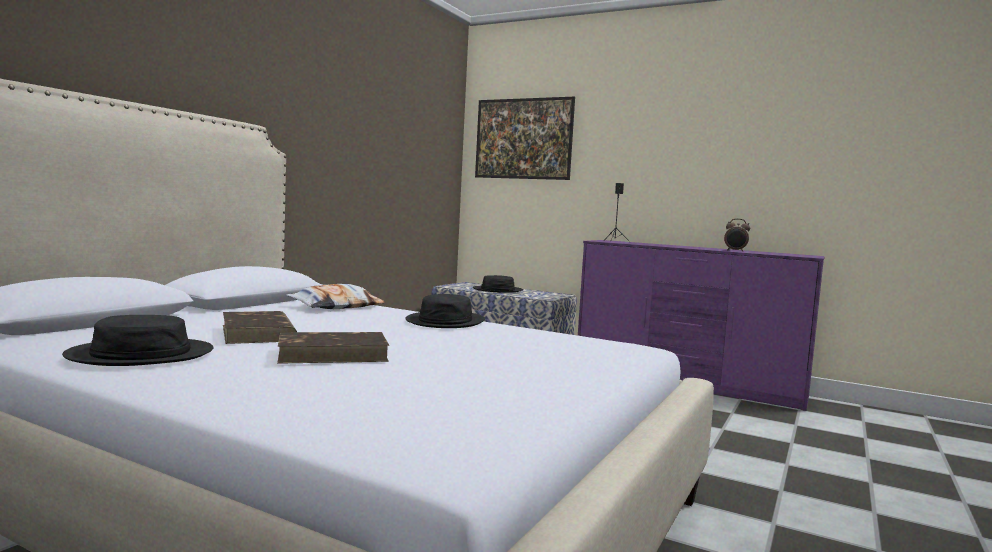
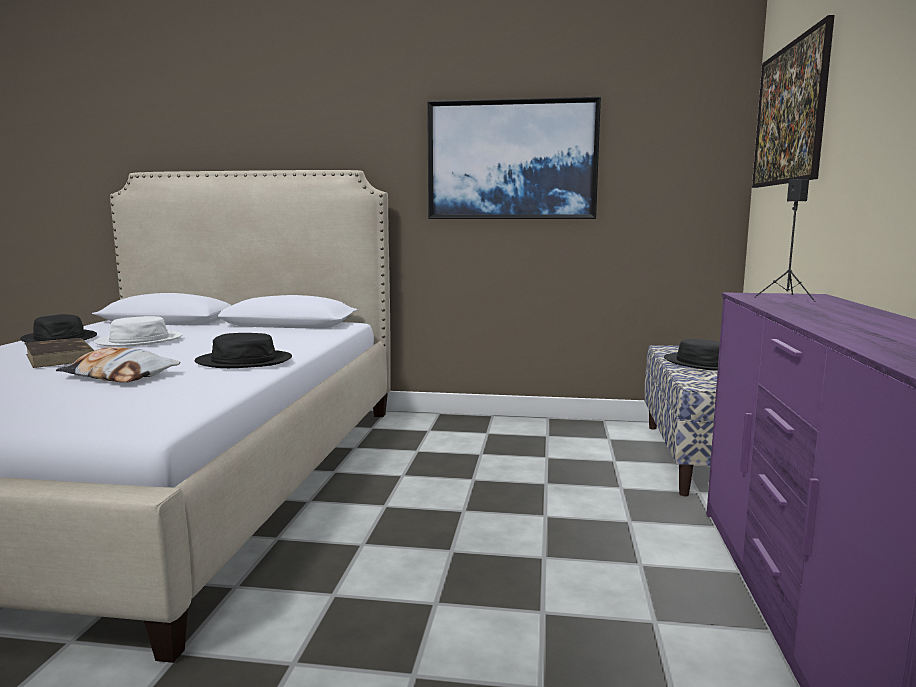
camera: 70 degrees right, 5 degrees up
(258, 333) = (139, 340): brown book -> white hat
(336, 306) = (292, 336): pillow -> pillow (120, 376)
(359, 137) = (512, 160): none -> picture
(735, 251) = (863, 338): alarm clock -> none

